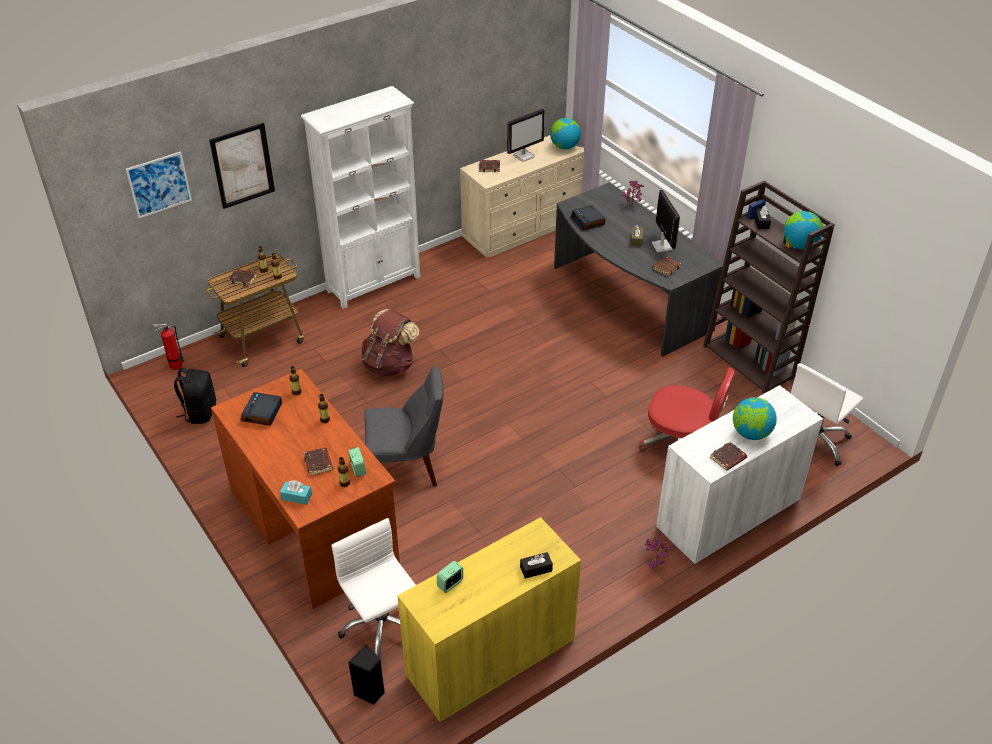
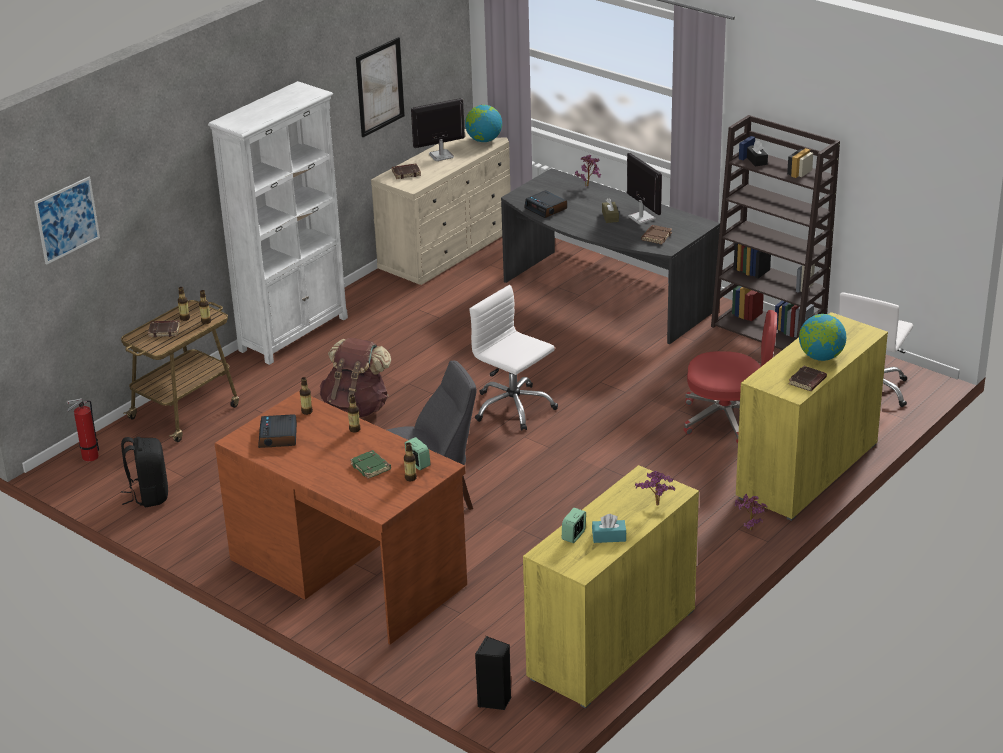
camera: 15 degrees left, 10 degrees down
(242, 165) = (150, 190): picture -> picture (379, 87)
(296, 497) = (363, 499): turquoise tissue box -> turquoise tissue box (609, 537)
(319, 463) = (371, 467): brown book -> green book
(382, 626) = (477, 643): white office chair -> white office chair (513, 407)
(524, 156) = (440, 156): monitor -> monitor turned 150 degrees counterclockwise
(536, 569) = (656, 506): black tissue box -> potted plant
(728, 514) = (807, 470): white cabinet -> yellow cabinet
(799, 245) = (806, 174): globe -> none

